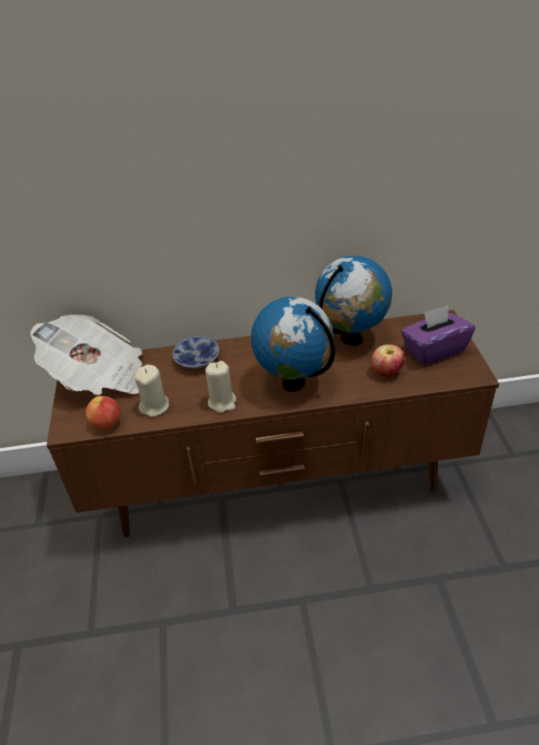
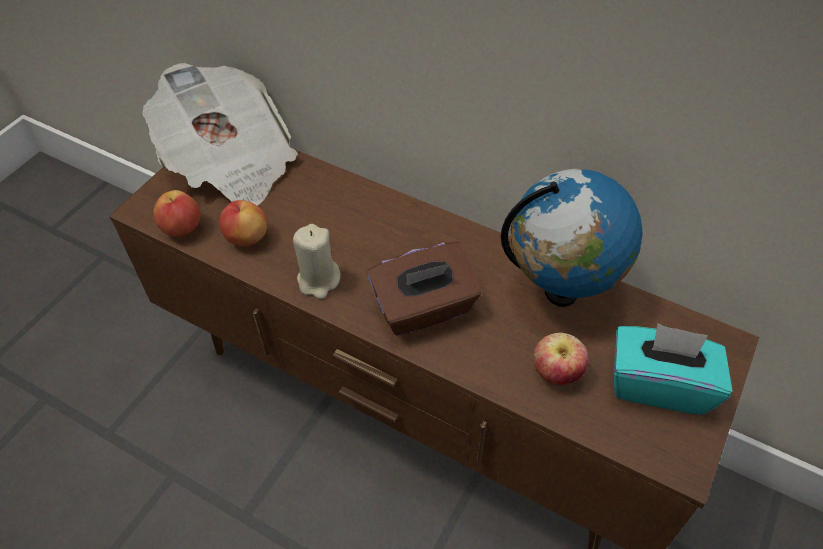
camera: 35 degrees right, 10 degrees up
(155, 406) = (246, 237): beige candle -> apple
(196, 359) = (348, 203): bowl -> none
(294, 382) = (424, 309): globe -> brown tissue box
(434, 350) = (658, 384): purple tissue box -> turquoise tissue box

